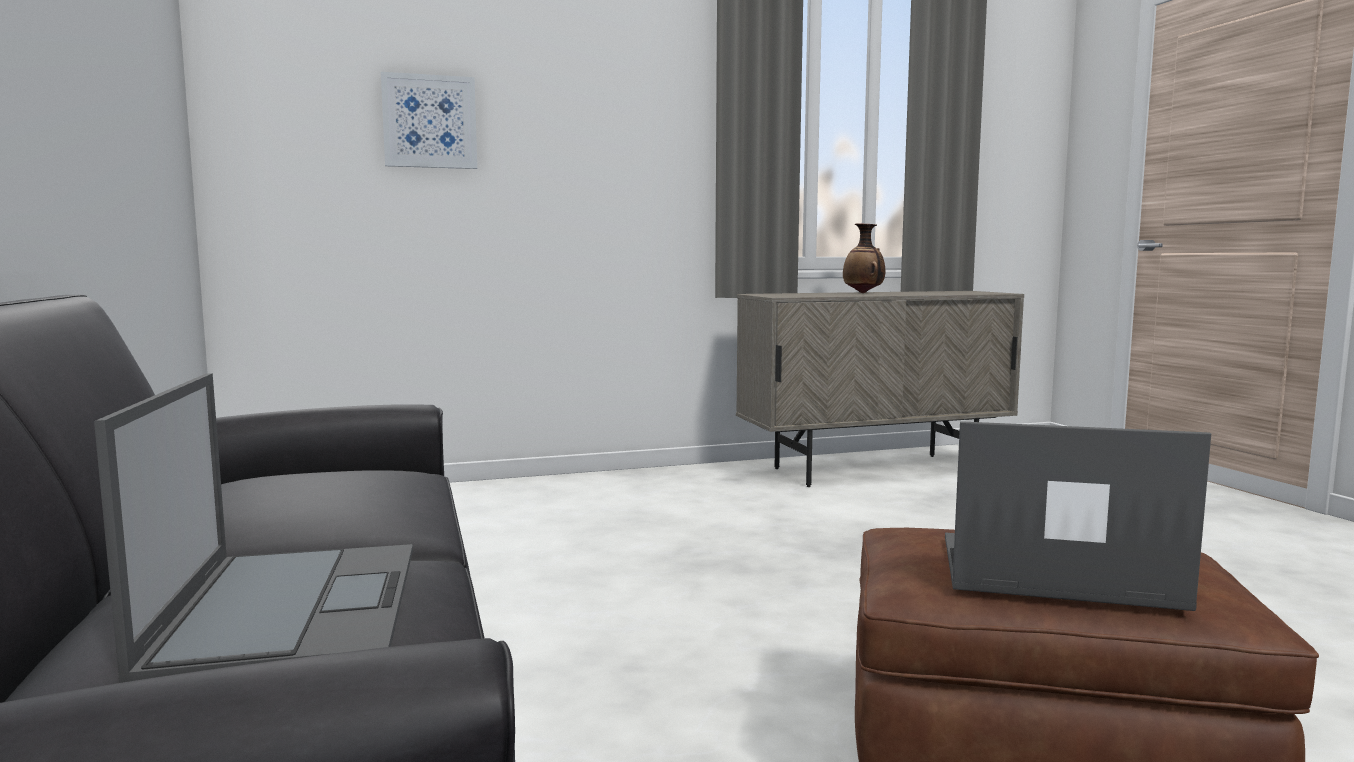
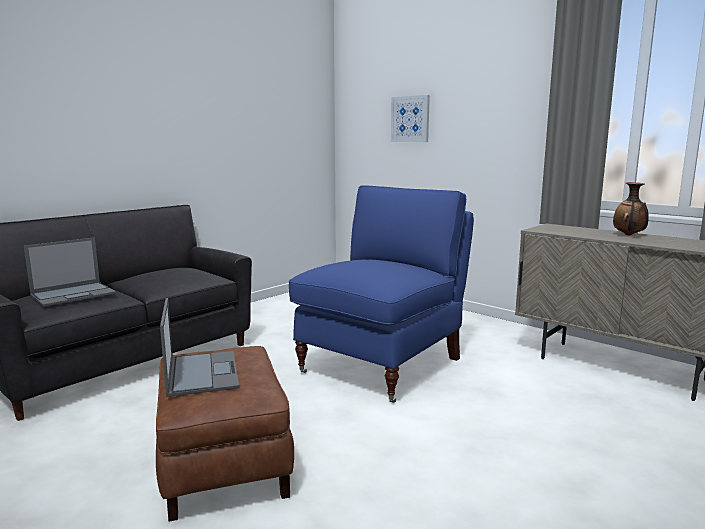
camera: 60 degrees right, 5 degrees up
(720, 563) = (382, 365): none -> blue armchair

